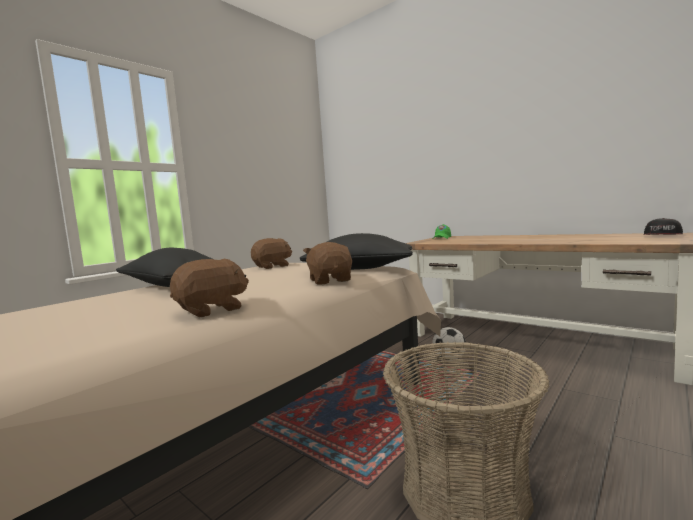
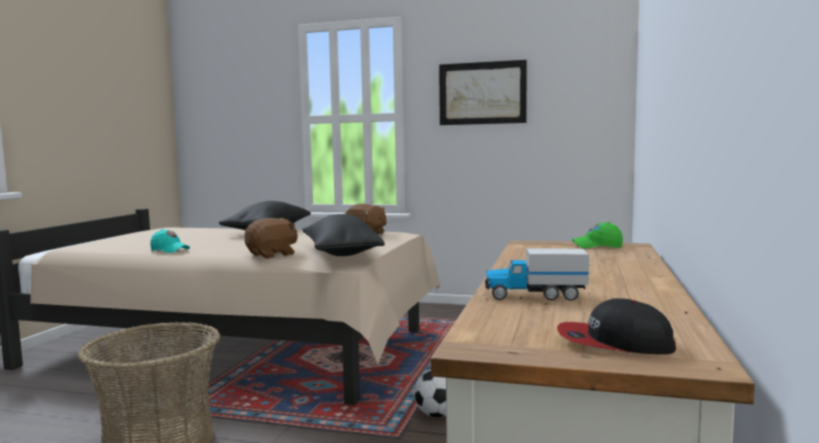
camera: 65 degrees right, 0 degrees up
(212, 310) = (170, 250): brown plush toy -> turquoise cap
(245, 154) = (482, 93): none -> picture
(574, 240) = (534, 296): none -> toy truck

